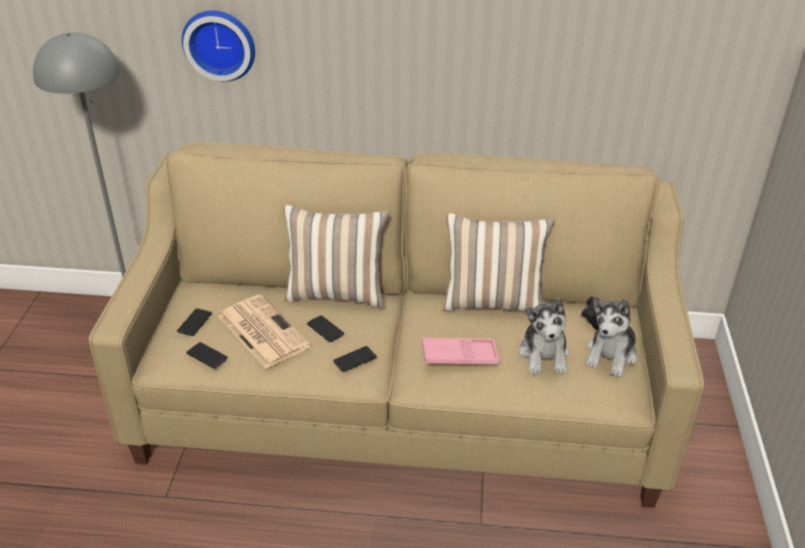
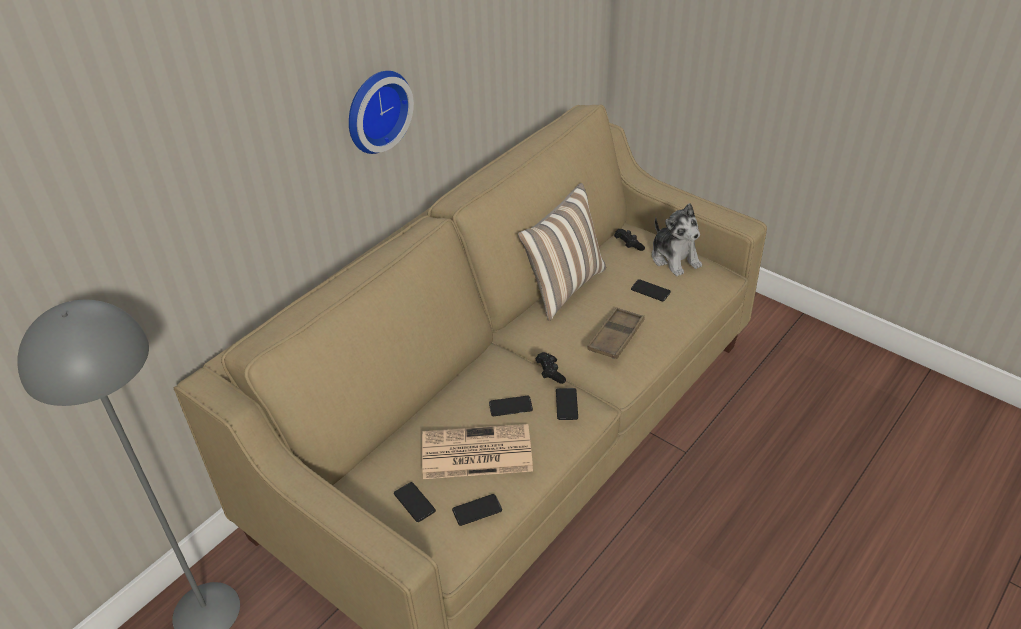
camera: 55 degrees left, 5 degrees up
(220, 43) = (197, 216): wall clock -> wall clock (375, 110)
(337, 293) = (461, 378): pillow -> none
(385, 337) = (550, 373): none -> black game controller
(459, 356) = (616, 337): pink tray -> brown tray
(544, 355) = (650, 291): plush toy -> phone

